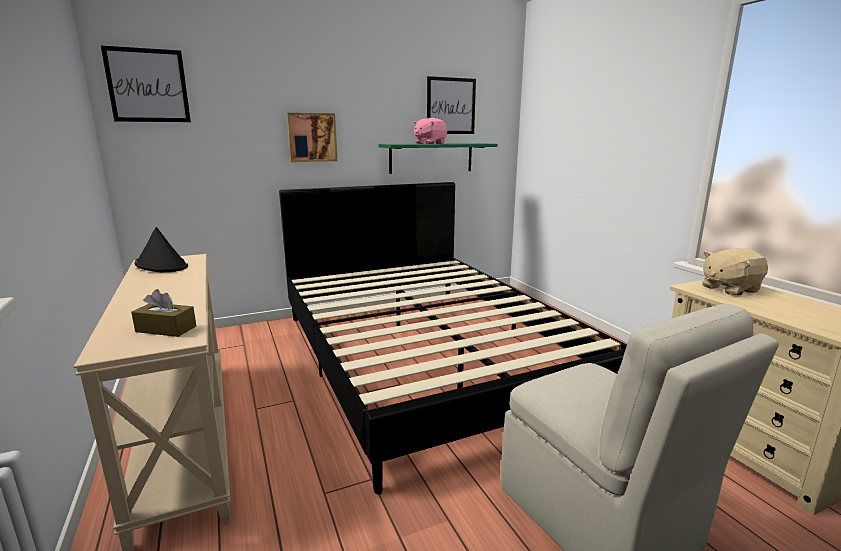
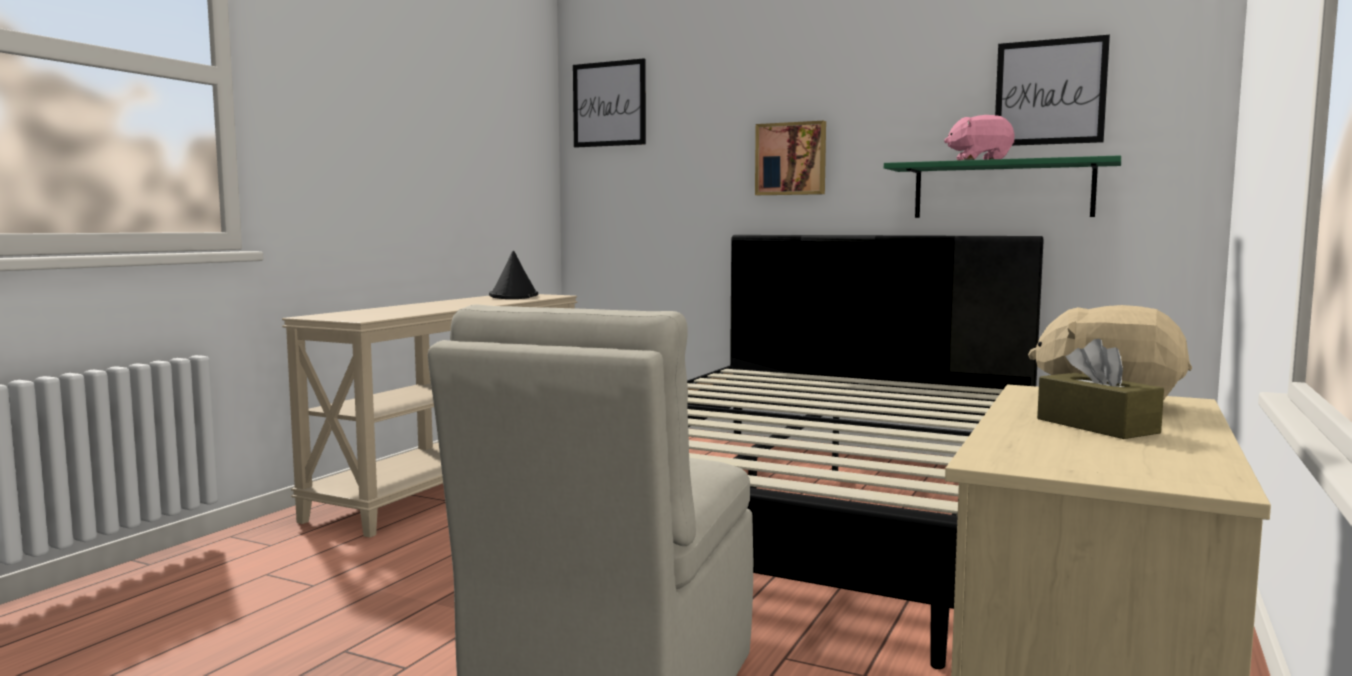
camera: 50 degrees right, 10 degrees down
(166, 329) = (372, 315): brown tissue box -> brown tissue box (1096, 426)

